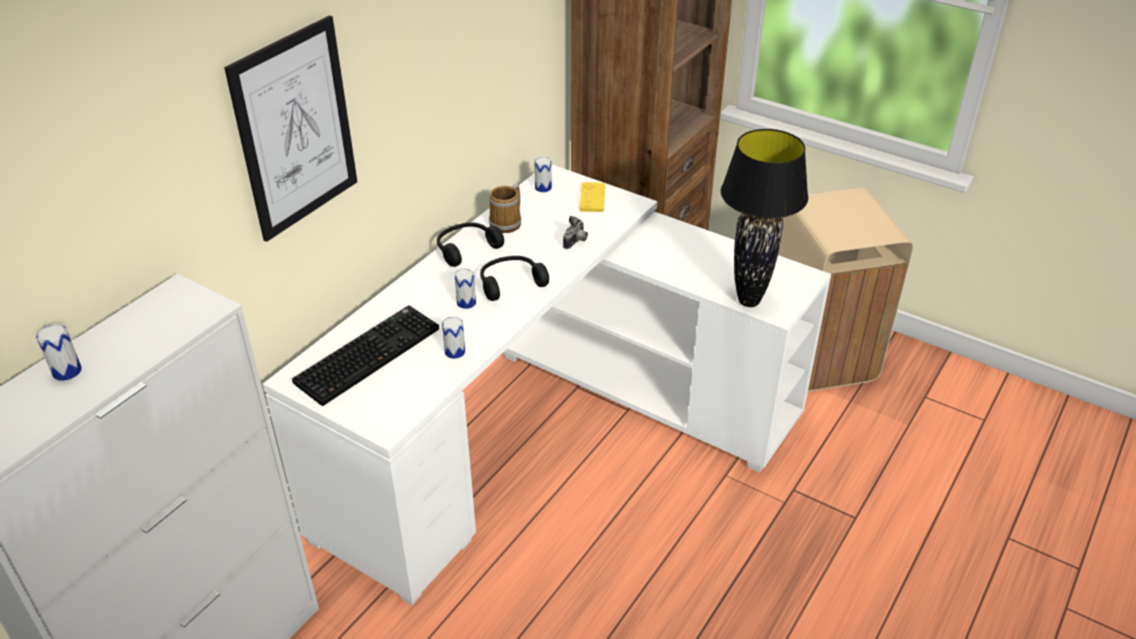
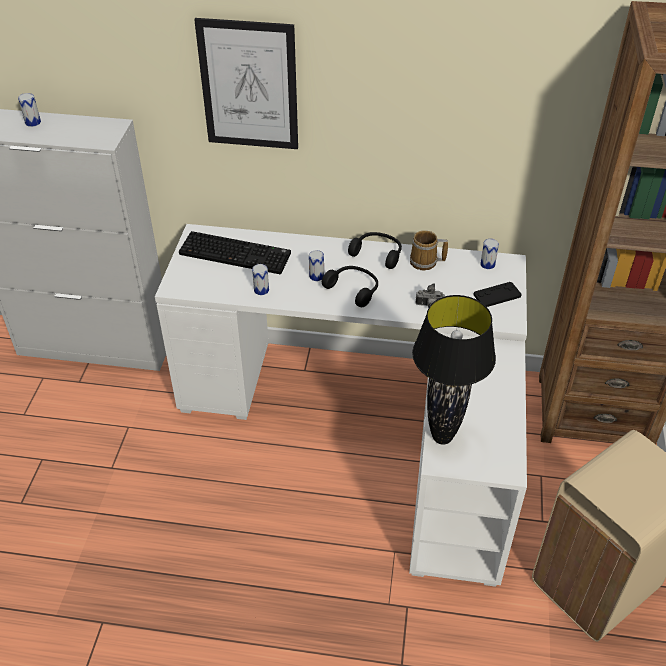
camera: 65 degrees right, 5 degrees up
(592, 198) = (497, 295): yellow game controller -> black game controller

